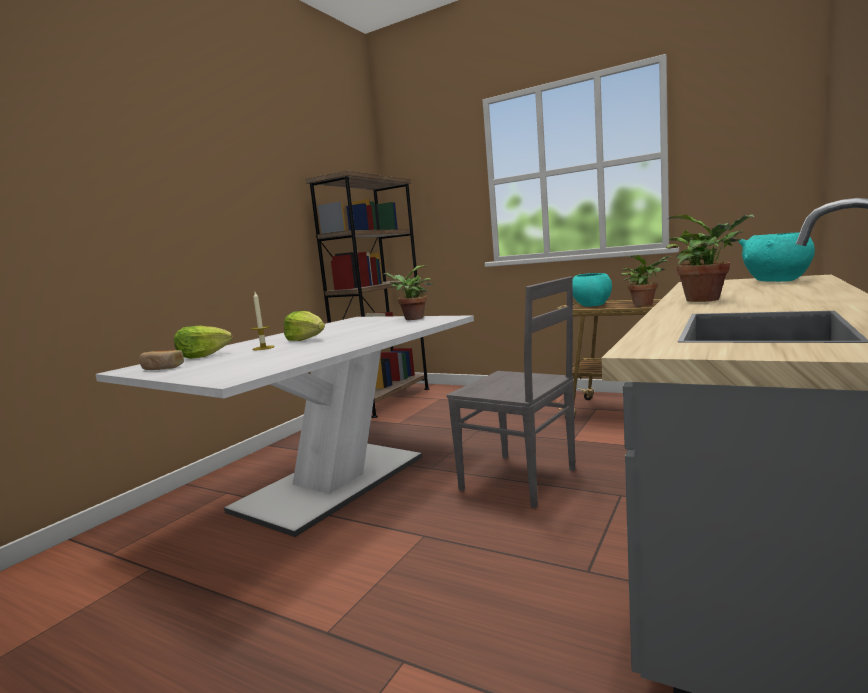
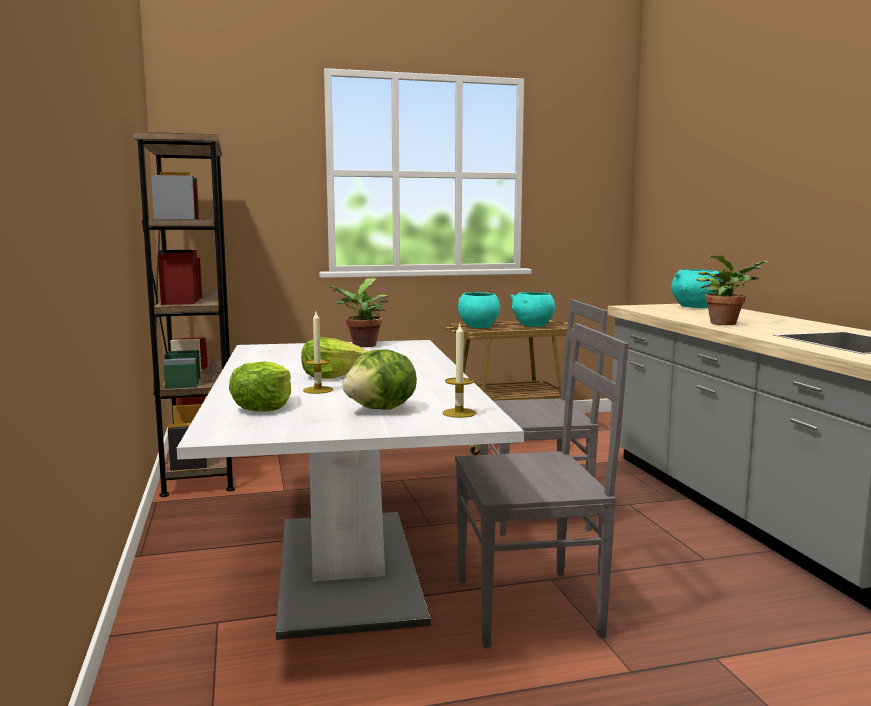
camera: 45 degrees left, 0 degrees up
(162, 368) = (285, 426): bread -> none
(232, 363) = (382, 409): none -> lettuce
(249, 371) = (459, 413): none -> candle
(370, 551) = (532, 606): none -> grey chair
(645, 304) = (533, 326): potted plant -> turquoise bowl

